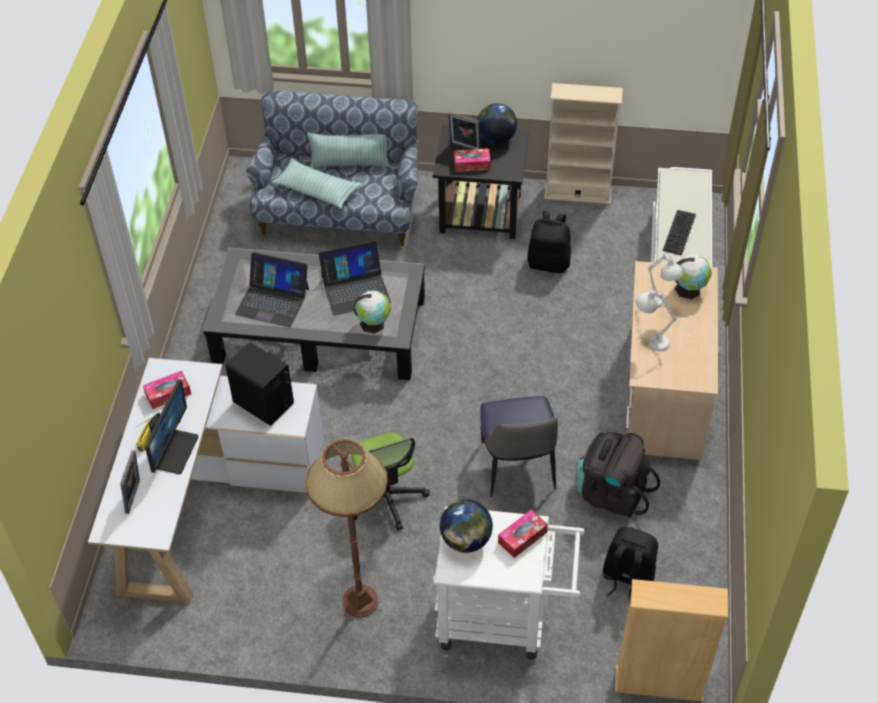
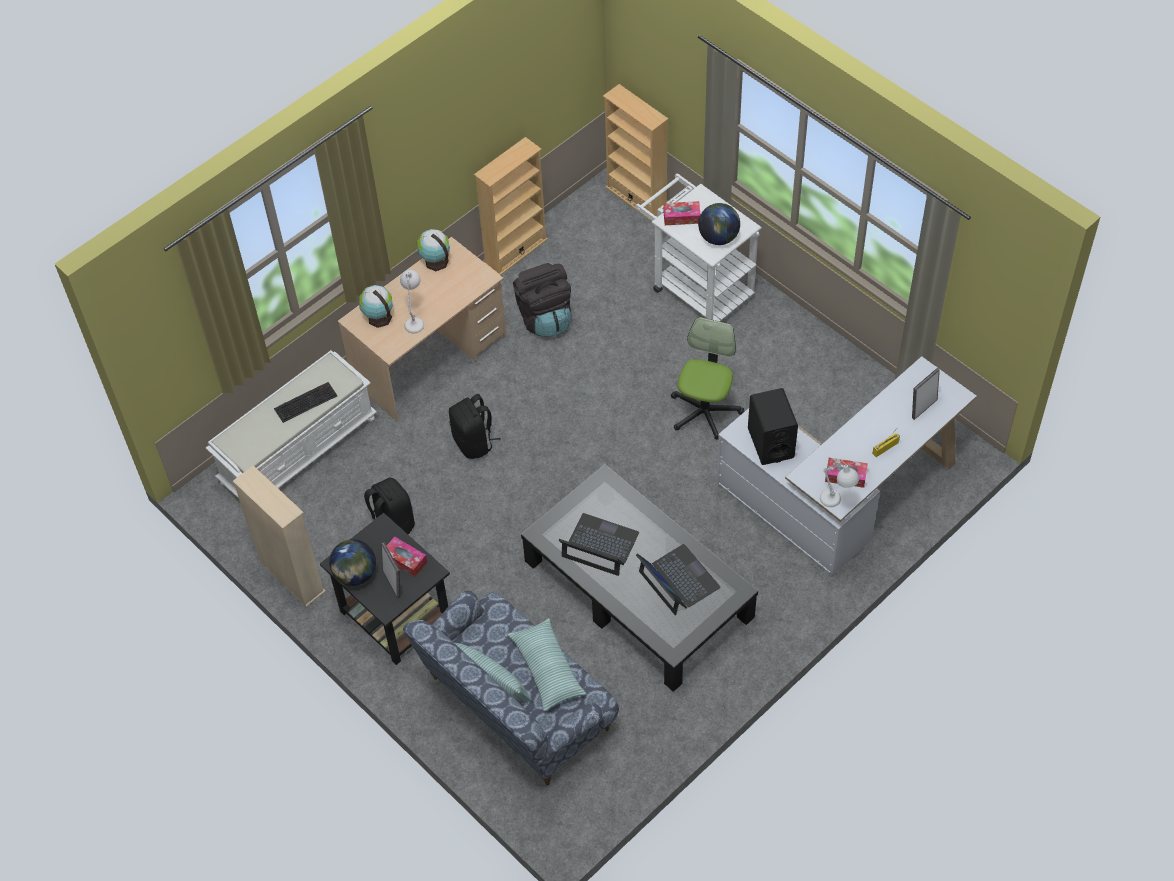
camera: 140 degrees left, 5 degrees up
(174, 451) = (871, 426): monitor -> none
(359, 601) = (782, 355): brown floor lamp -> none
(374, 323) = (613, 503): globe -> globe (435, 261)
(517, 468) = (591, 374): chair -> none
(627, 577) = (592, 262): black backpack -> black backpack (474, 442)
(649, 341) = (453, 298): white table lamp -> white table lamp (836, 504)
(708, 540) = (515, 251): none -> beige bookcase

